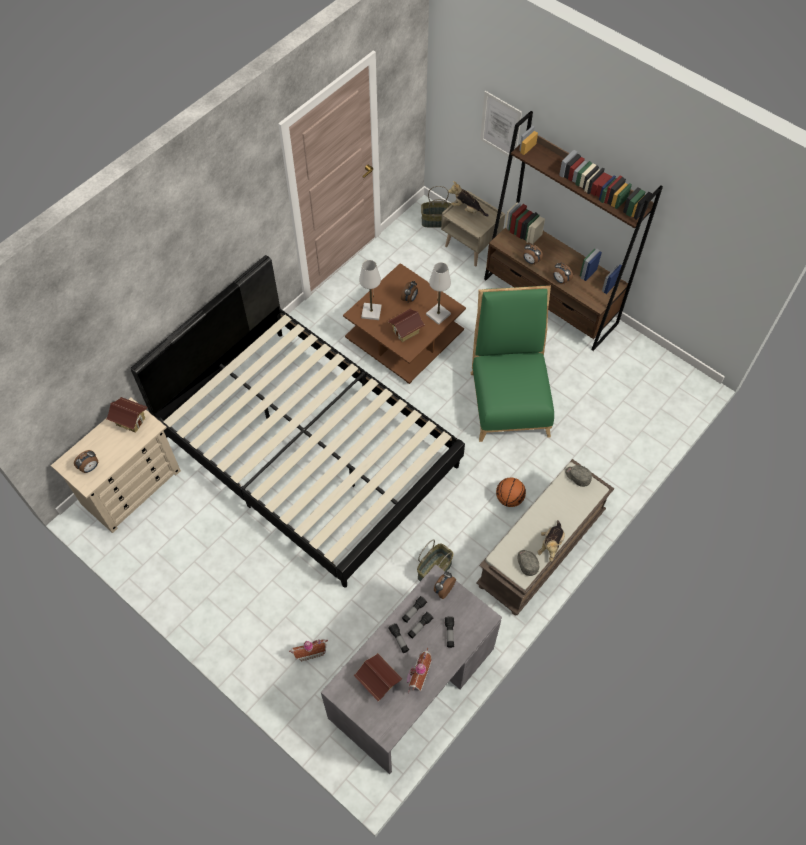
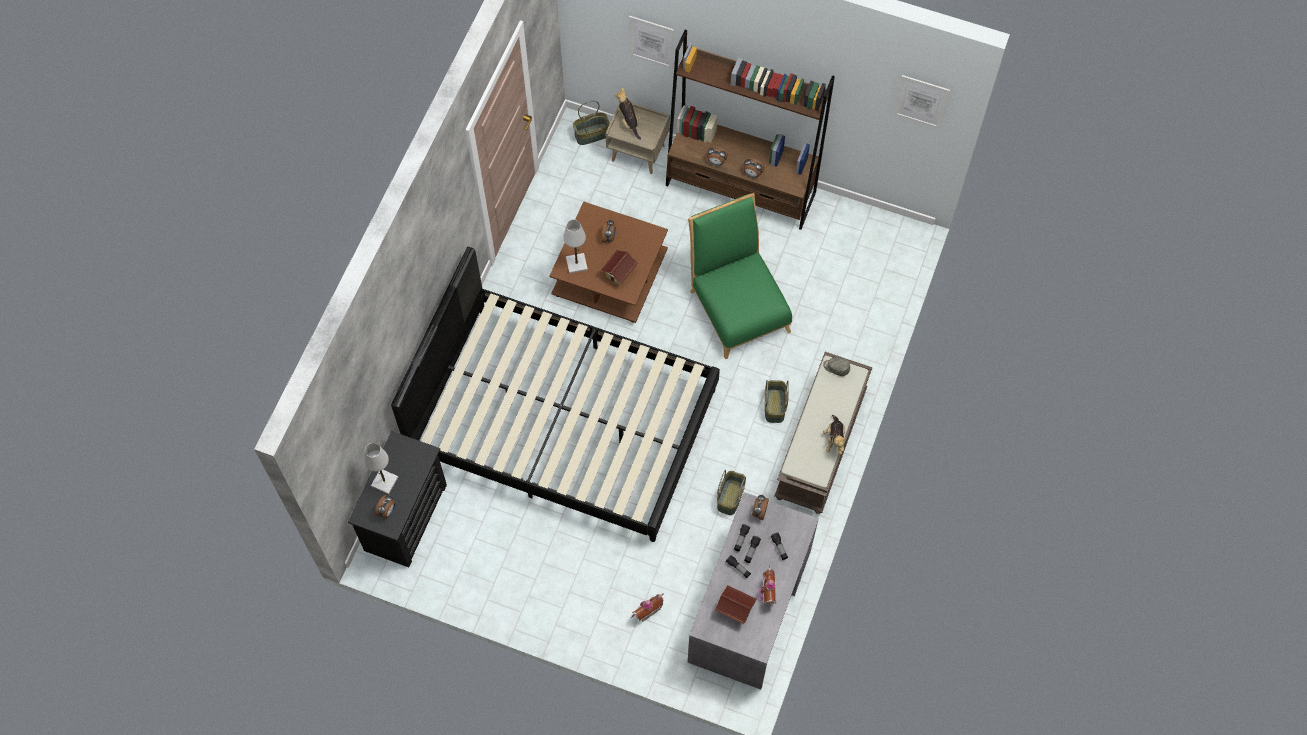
camera: 20 degrees left, 5 degrees up
(131, 421) = (403, 454): toy house -> none
(132, 487) = (406, 517): beige dresser -> black dresser
(438, 314) = (643, 245): white table lamp -> white table lamp (384, 482)
(467, 209) = (629, 121): plush toy -> plush toy turned 60 degrees clockwise
(509, 498) = (774, 406): basketball -> basket
(527, 563) = (819, 463): grey cap -> none
(744, 233) = (921, 101): none -> picture

